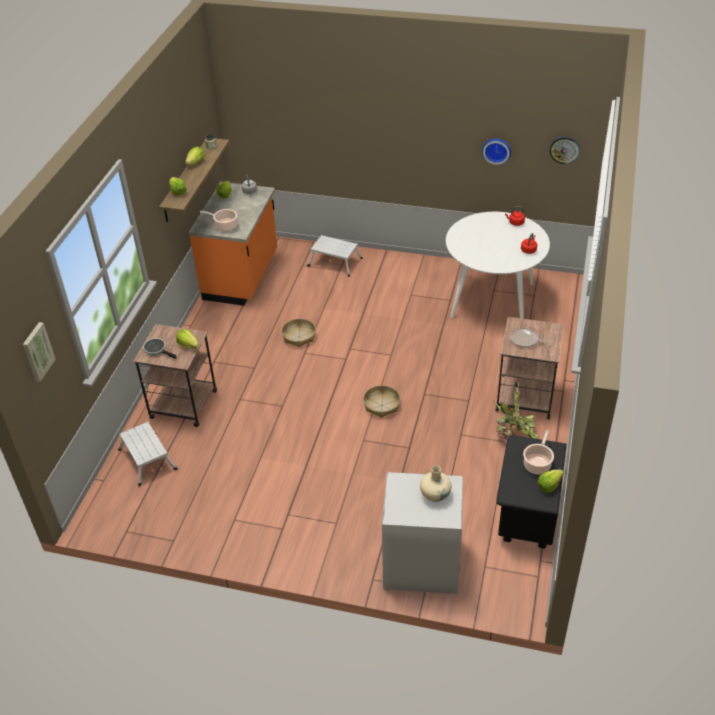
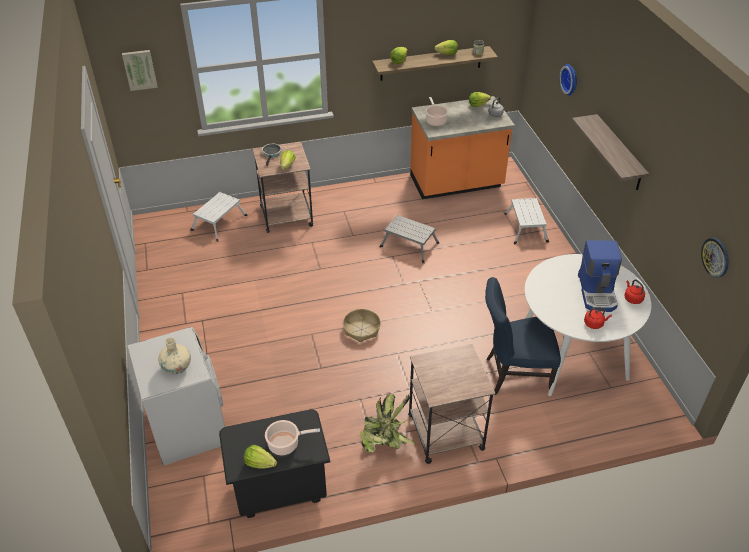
camera: 60 degrees right, 0 degrees up
(299, 336) = (409, 245): basket -> grey step ladder
(415, 140) = (619, 153): none -> shelf
(491, 337) = (513, 375): none -> blue chair
(496, 150) = (667, 212): wall clock -> wall clock (570, 79)
(498, 235) = (597, 292): none -> coffee machine
(526, 340) = (444, 369): frying pan -> none

